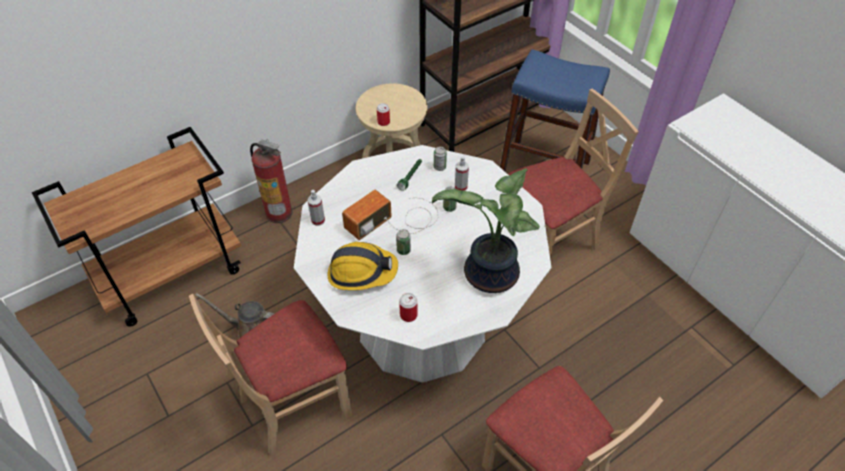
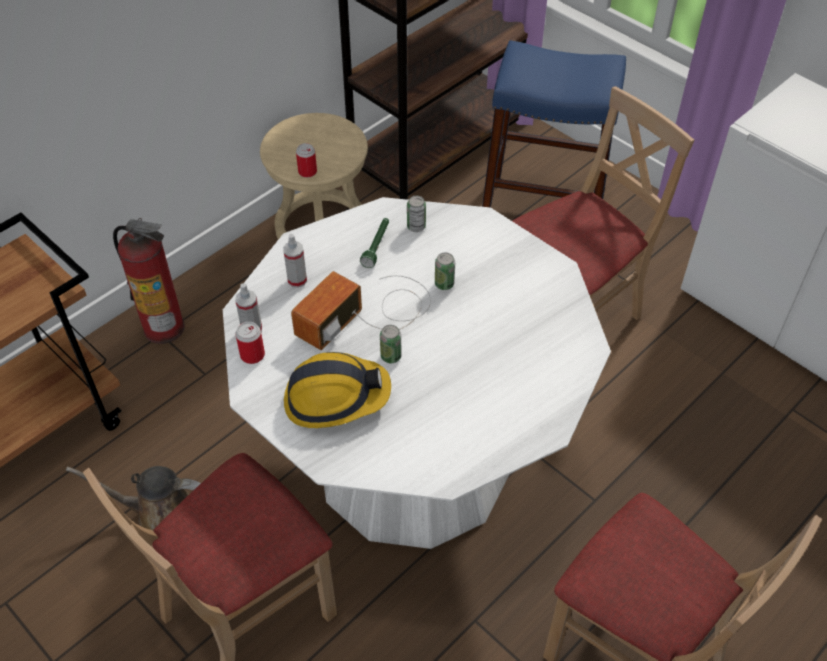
camera: 10 degrees left, 0 degrees up
(408, 315) = (420, 451): can -> can (252, 355)
(461, 187) = (454, 252): spray bottle -> spray bottle (297, 280)
(488, 276) = (524, 377): potted plant -> none

